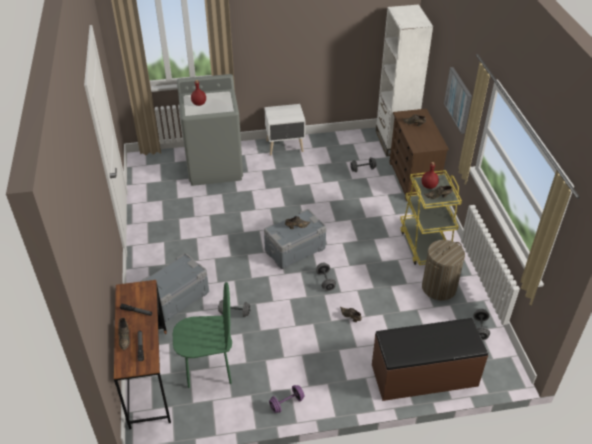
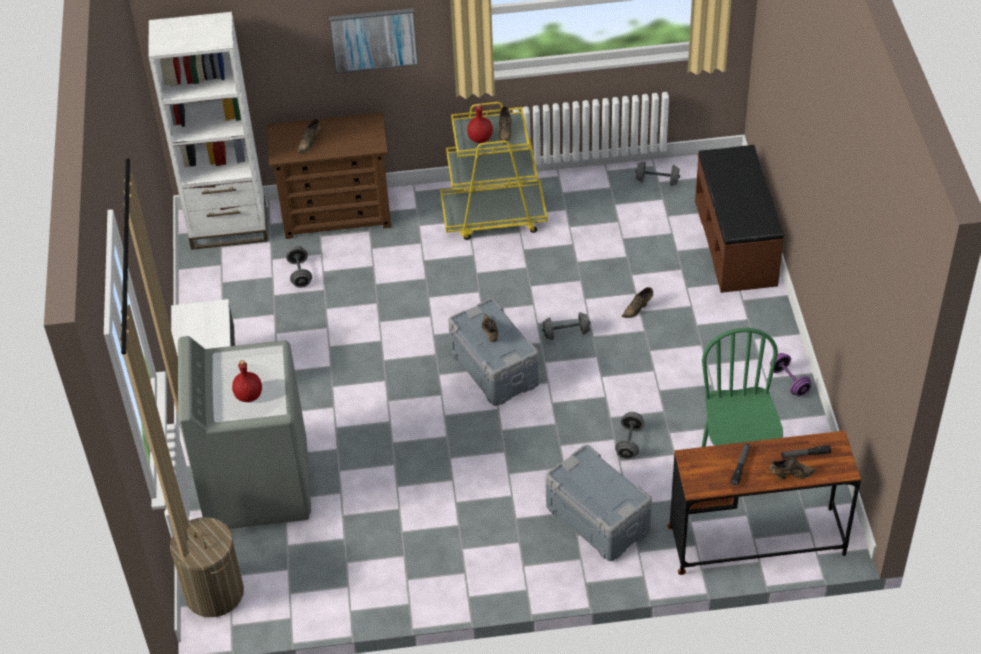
camera: 85 degrees left, 5 degrees up
(439, 287) = (582, 211): laundry basket -> laundry basket (214, 592)

